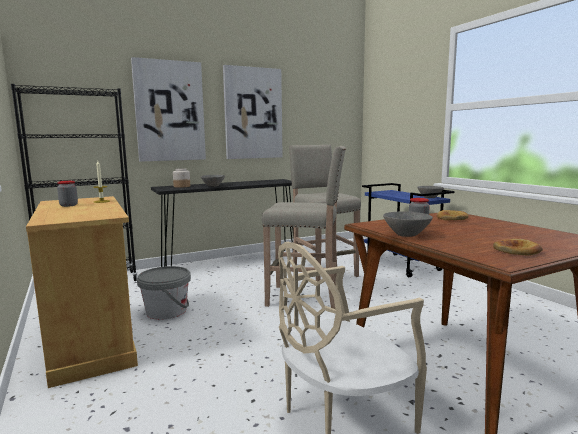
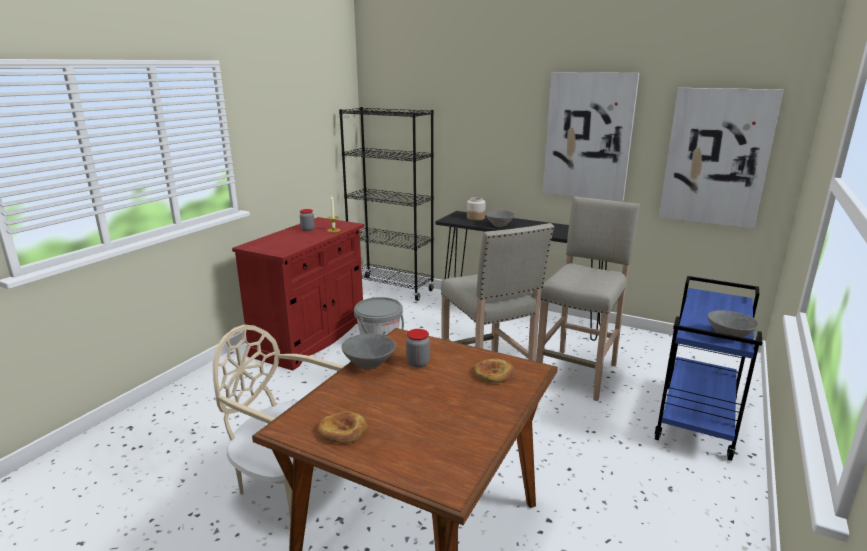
camera: 55 degrees right, 10 degrees up
(92, 340) = (311, 337): beige cabinet -> red cabinet
(169, 111) = (484, 130): picture -> picture (716, 157)

